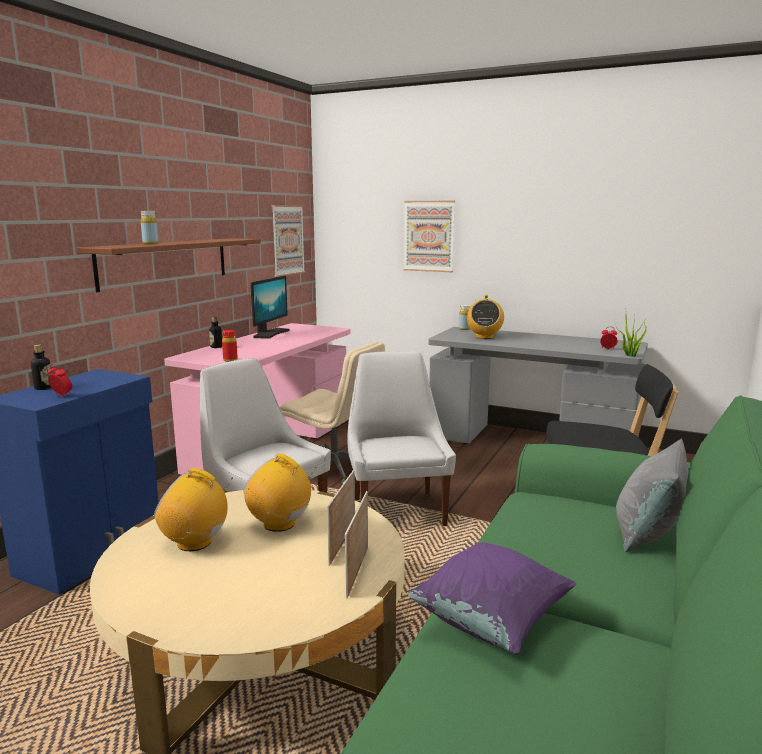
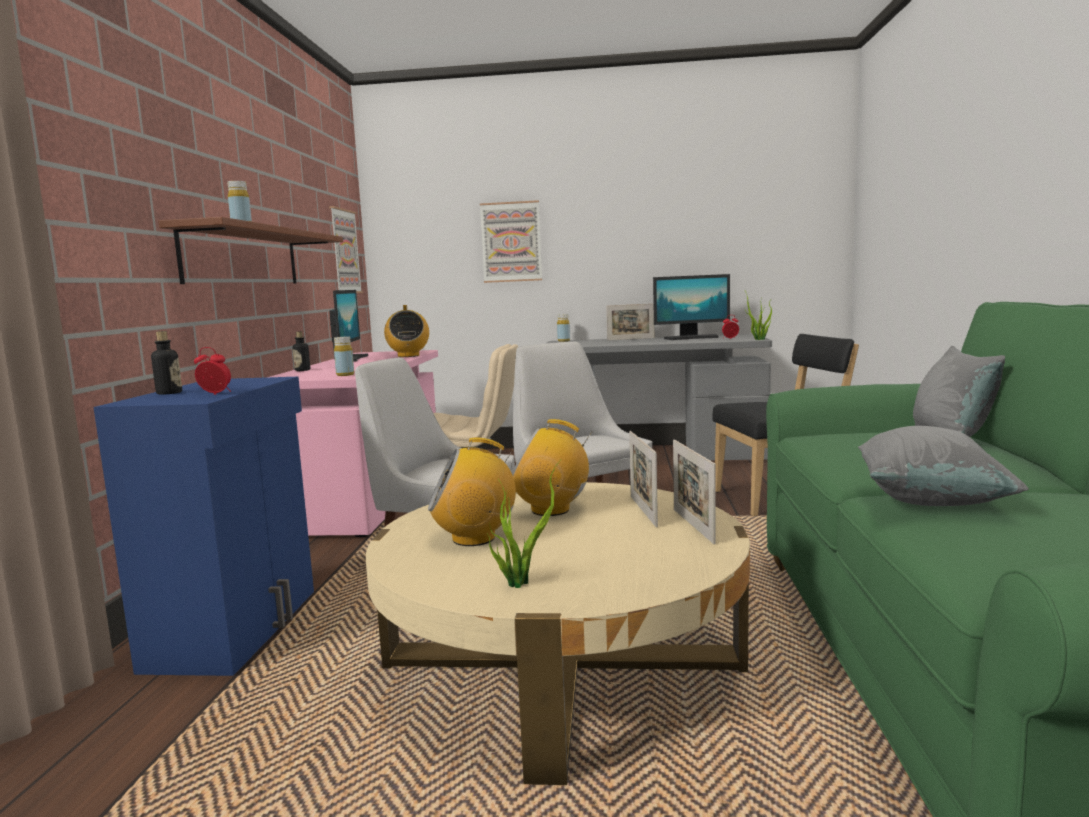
camera: 20 degrees left, 5 degrees down
(169, 599) = (519, 582): none -> potted plant
(230, 360) = (345, 375): red bottle -> yellow bottle
(484, 337) = (596, 342): radio -> radio (408, 356)
(491, 621) = (929, 501): purple pillow -> grey pillow
(521, 335) = (630, 339): none -> picture frame
(576, 342) = (691, 338): none -> monitor

